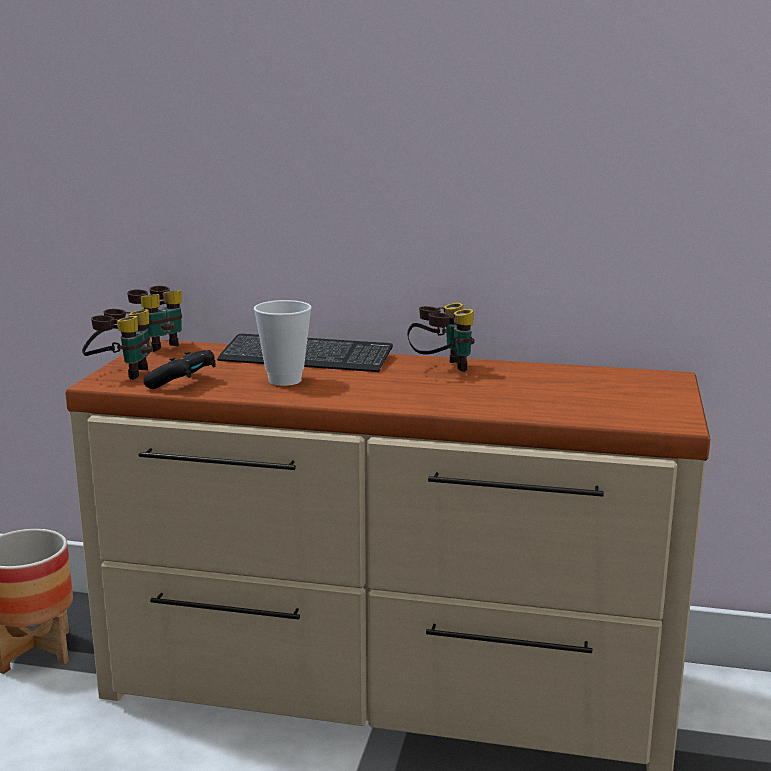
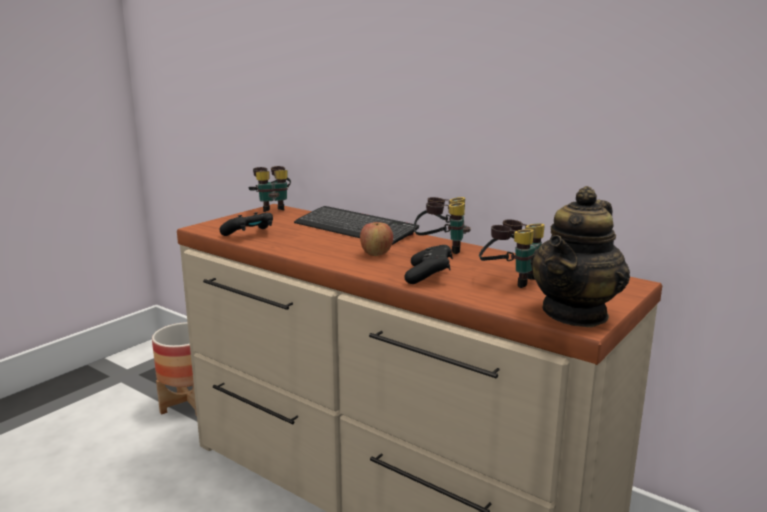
camera: 25 degrees right, 0 degrees up
(121, 373) = (223, 223): binoculars -> binoculars (511, 280)
(285, 380) = (316, 242): cup -> none
(377, 384) = (376, 254): none -> apple
(469, 399) = (429, 275): none -> black game controller
(658, 414) = (576, 313): none -> teapot

